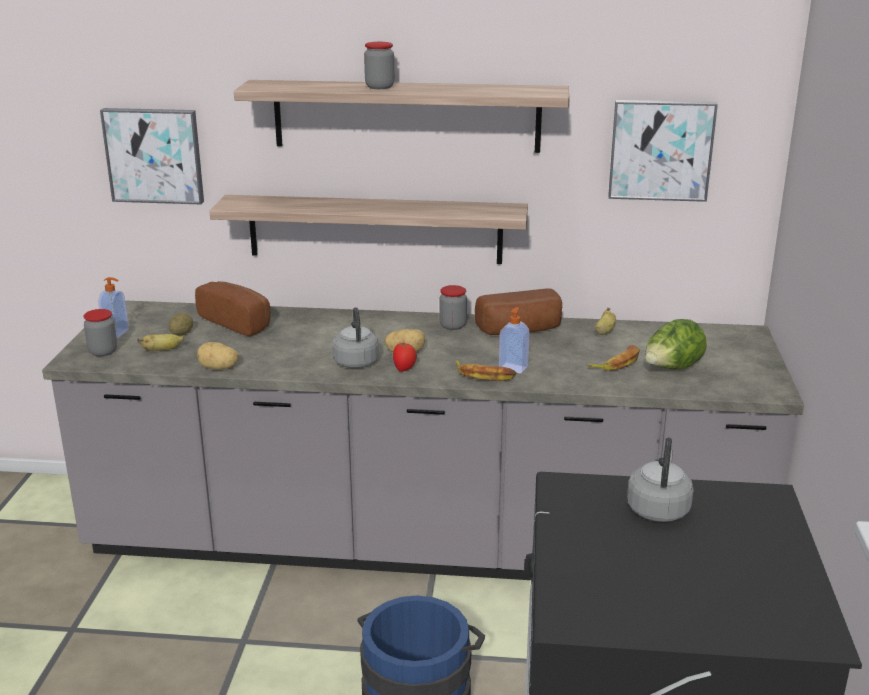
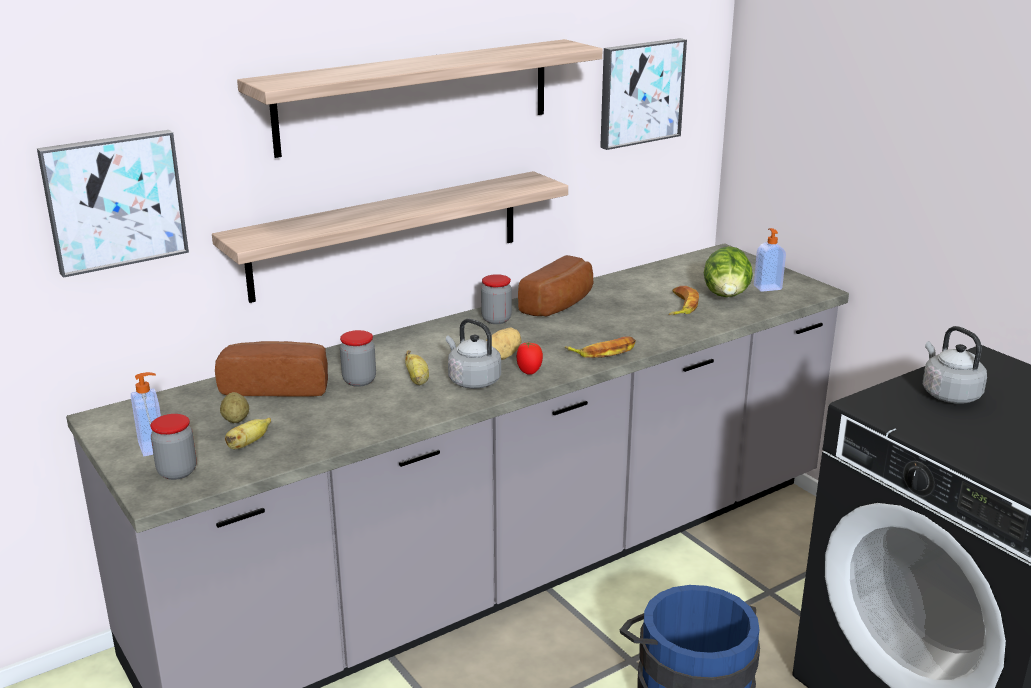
camera: 40 degrees left, 0 degrees up
(218, 368) = (348, 437): potato -> none
(379, 87) = (408, 64): jar -> jar (359, 380)
(513, 367) = (614, 337): soap dispenser -> soap dispenser (767, 287)
(604, 332) = (626, 284): banana -> banana (417, 380)

